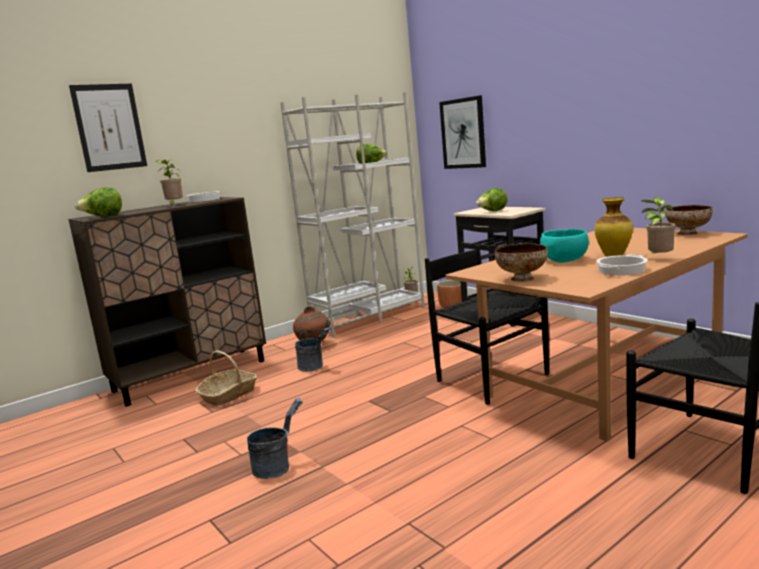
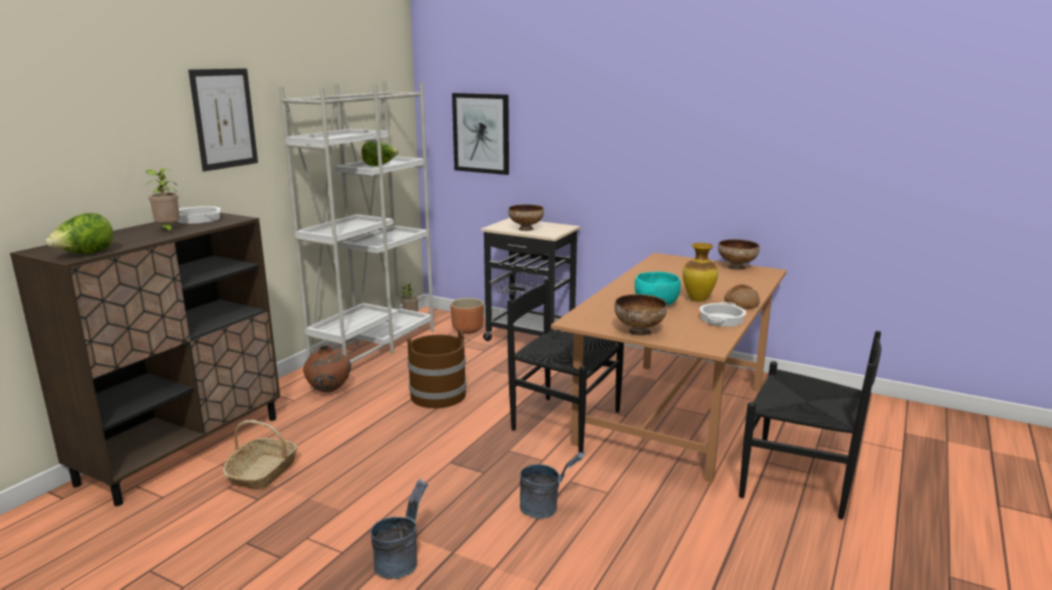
camera: 25 degrees left, 5 degrees up
(109, 127) = (65, 119): picture -> picture (224, 119)
(314, 367) = (352, 423): grey bucket -> grey bucket (546, 508)
(394, 352) = (438, 395): none -> brown bucket
(492, 211) = (526, 229): lettuce -> bowl
(658, 259) = (741, 304): potted plant -> bread

